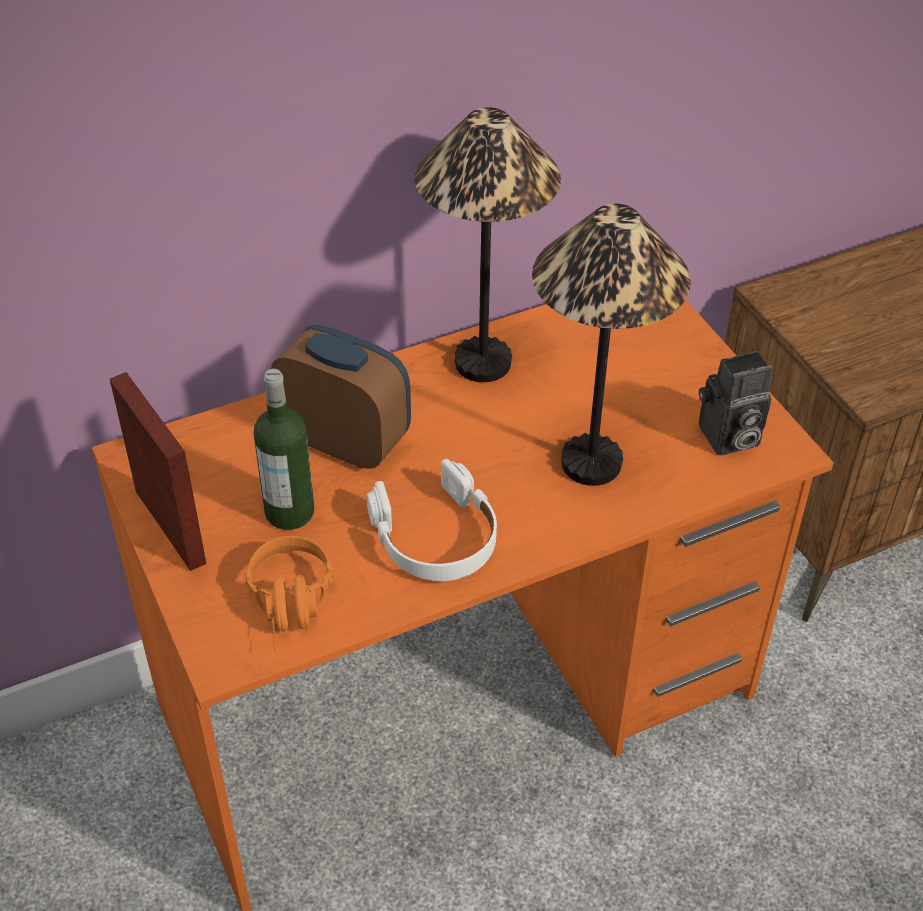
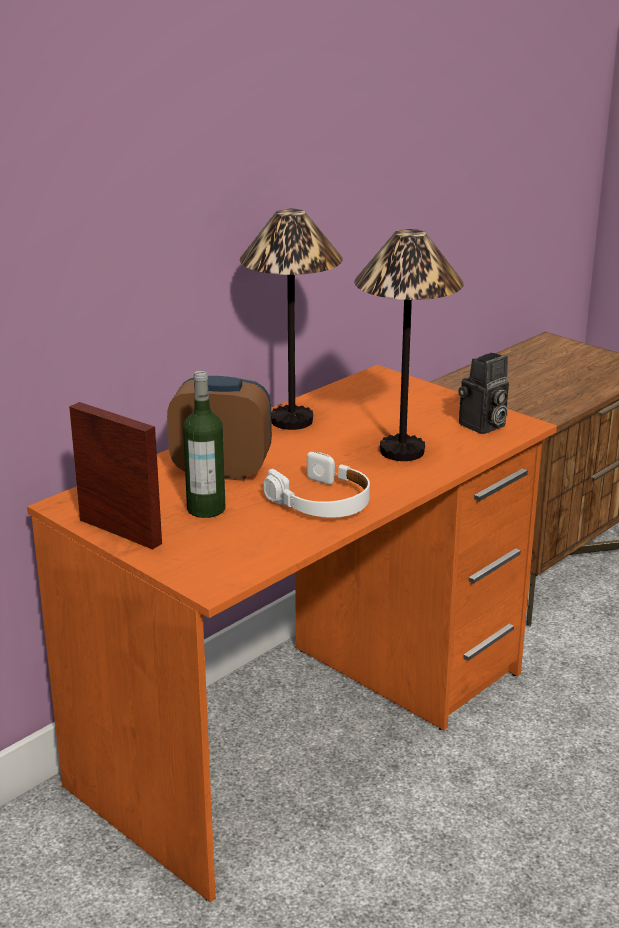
camera: 20 degrees left, 20 degrees down
(292, 607) = (243, 551): orange headphones -> none

